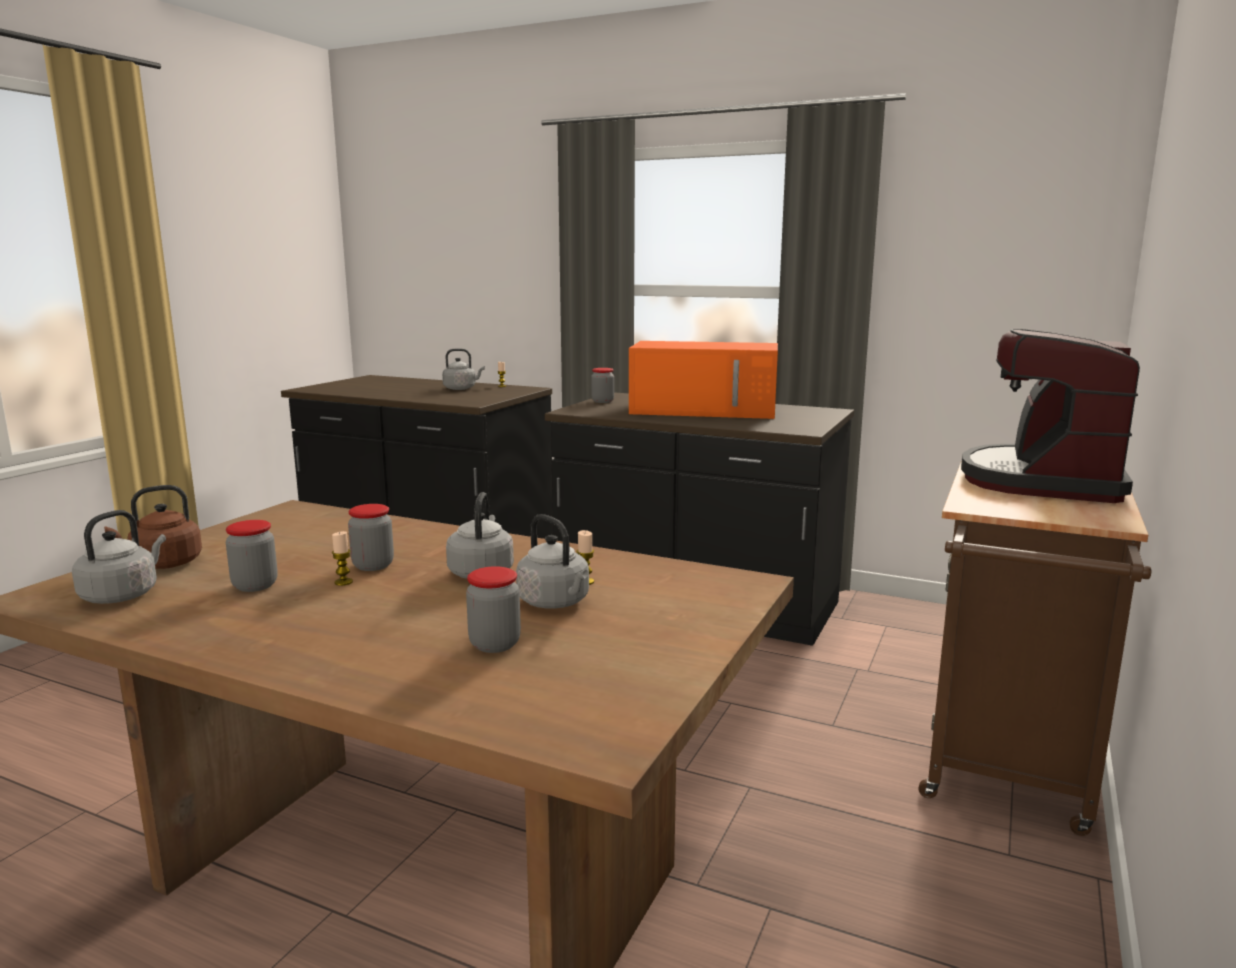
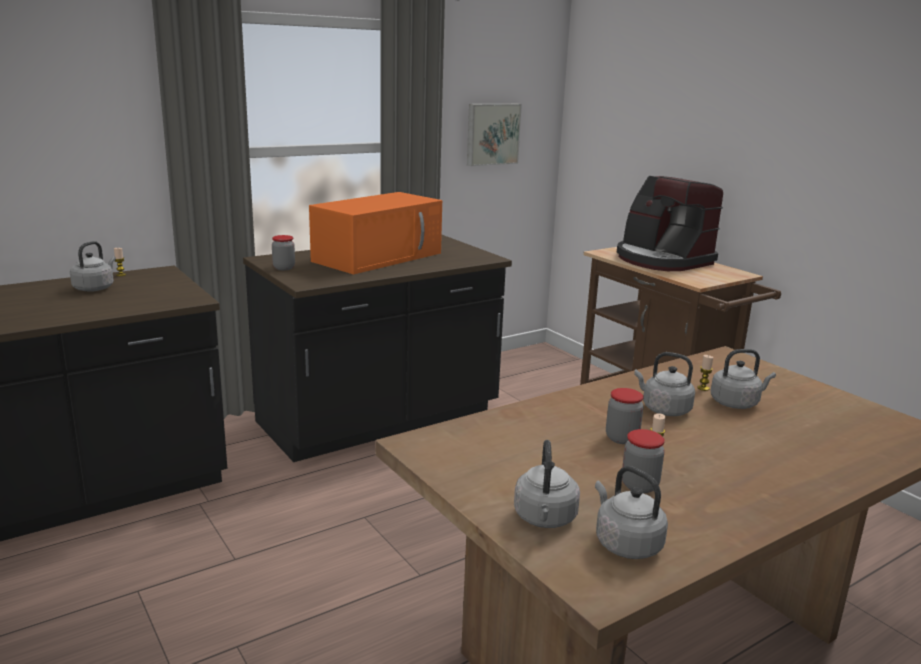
camera: 60 degrees left, 5 degrees up
(163, 564) = (545, 519): brown kettle -> grey kettle
(495, 644) = (798, 431): jar -> none
(979, 283) = (492, 134): none -> picture

